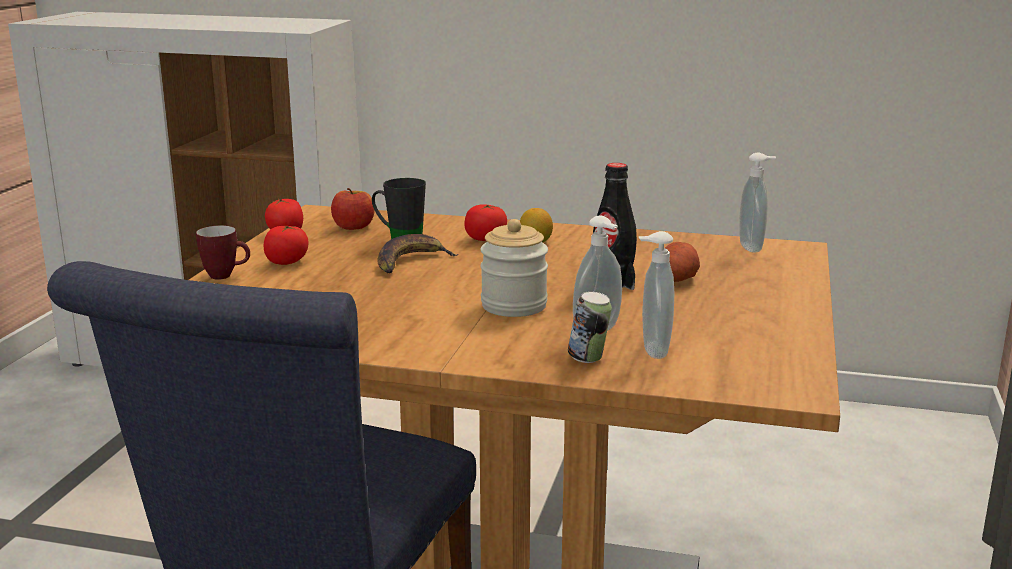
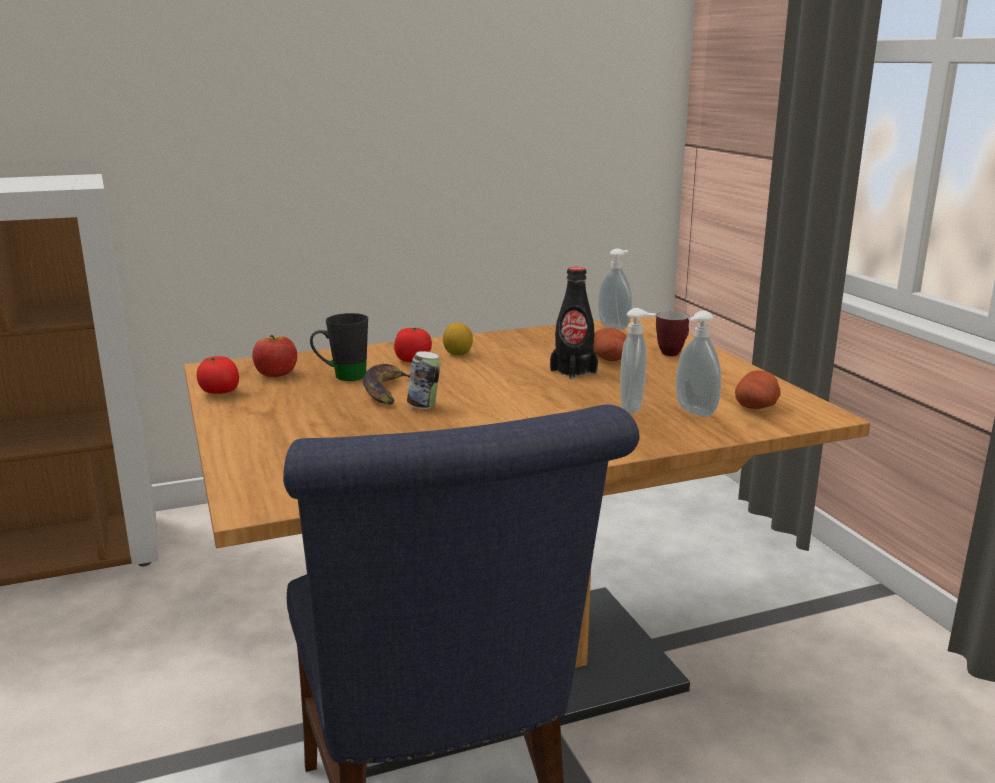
camera: 35 degrees left, 0 degrees up
(226, 276) = (237, 443): mug -> mug (672, 352)
(287, 262) = (273, 417): tomato -> none
(514, 306) = (539, 405): jar -> none
(588, 359) = (666, 430): can -> can (424, 406)
(733, 363) = (756, 407): none -> potato

